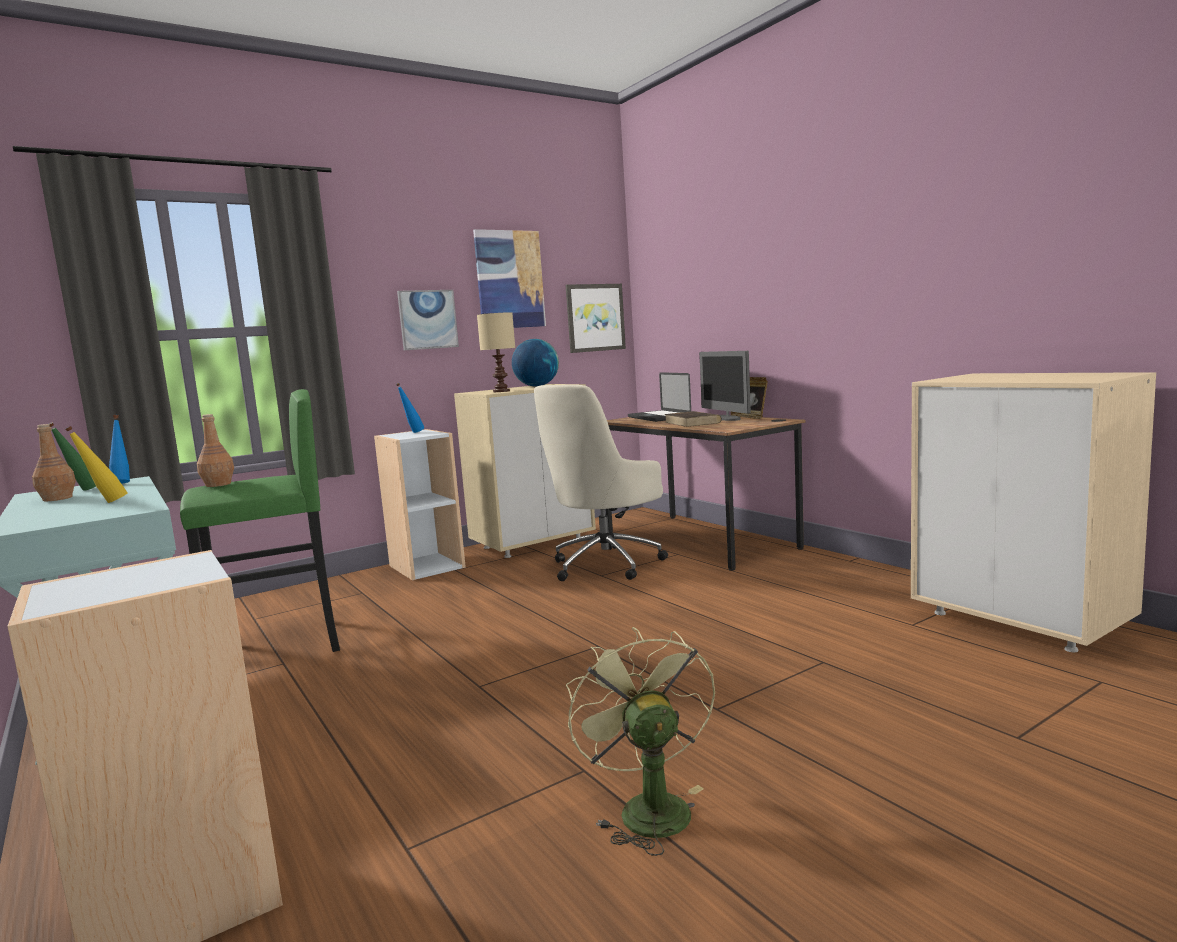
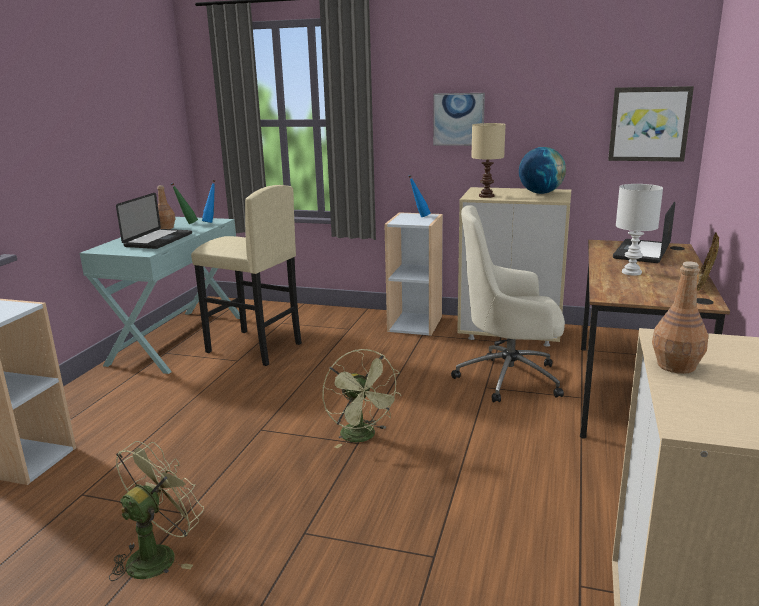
camera: 50 degrees right, 10 degrees up
(104, 503) = (158, 240): yellow bottle -> laptop
(218, 484) = (227, 239): brown bottle -> brown bottle (675, 366)
(277, 647) = (254, 348): green stool -> beige stool
(509, 279) = (548, 82): picture -> none
(592, 641) = (363, 437): none -> green fan
(692, 422) = (630, 272): brown book -> white table lamp
(725, 418) = (677, 277): monitor -> none

